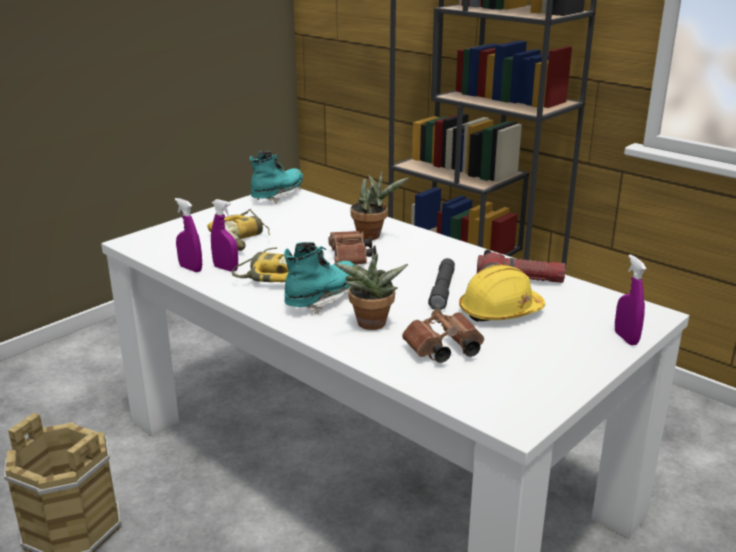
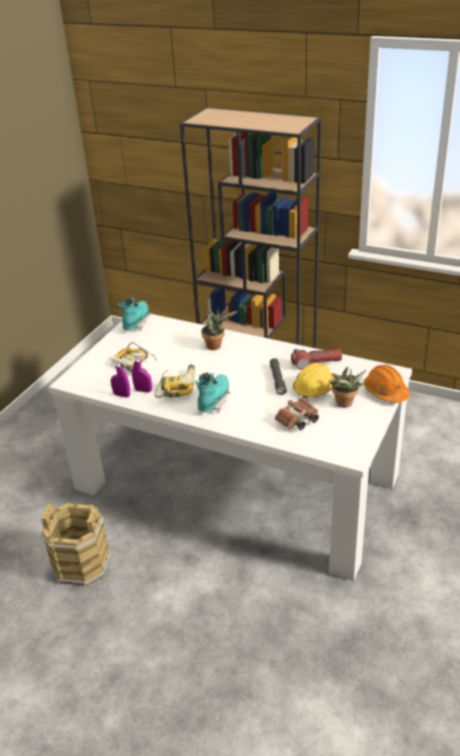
camera: 15 degrees left, 10 degrees up
(351, 260) = (214, 368): brown binoculars -> none
(370, 325) = (251, 413): potted plant -> potted plant (344, 404)
(626, 338) = (385, 392): purple spray bottle -> orange hard hat

